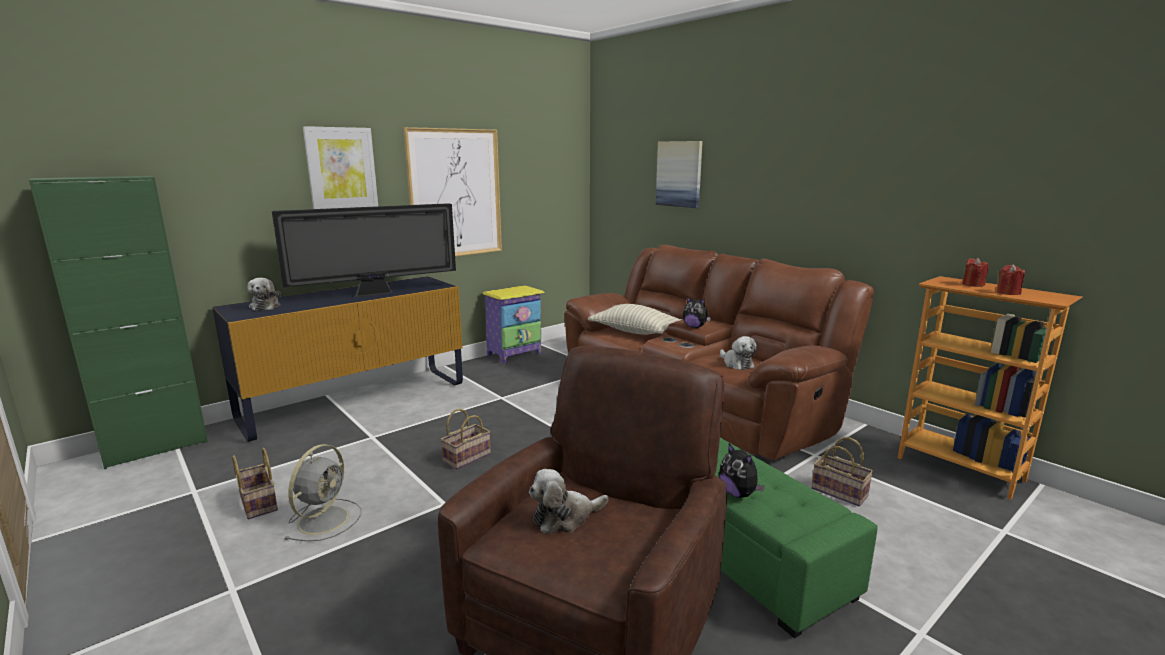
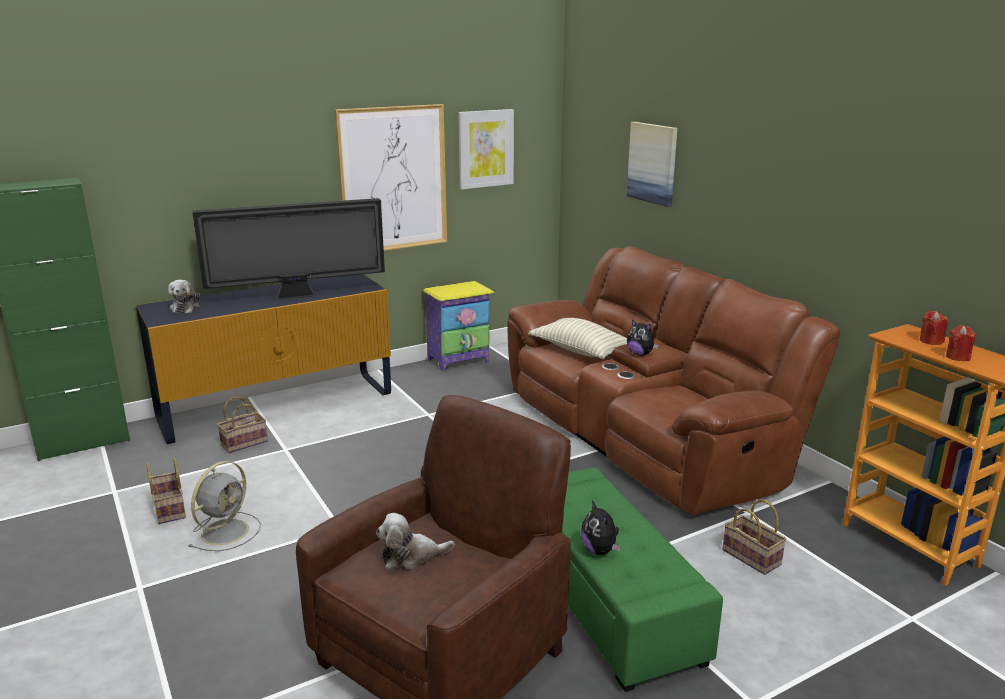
camera: 10 degrees right, 5 degrees up
(341, 168) = (266, 158): picture -> picture (485, 148)
(467, 457) = (374, 480): basket -> basket (245, 442)
(736, 364) = (674, 402): plush toy -> none

